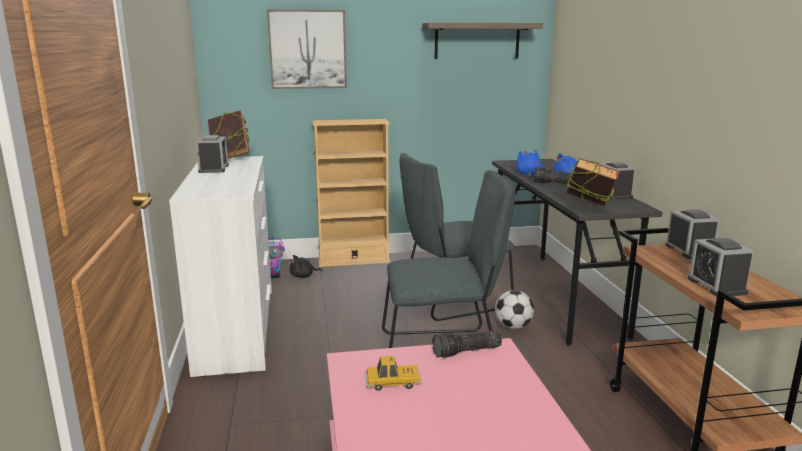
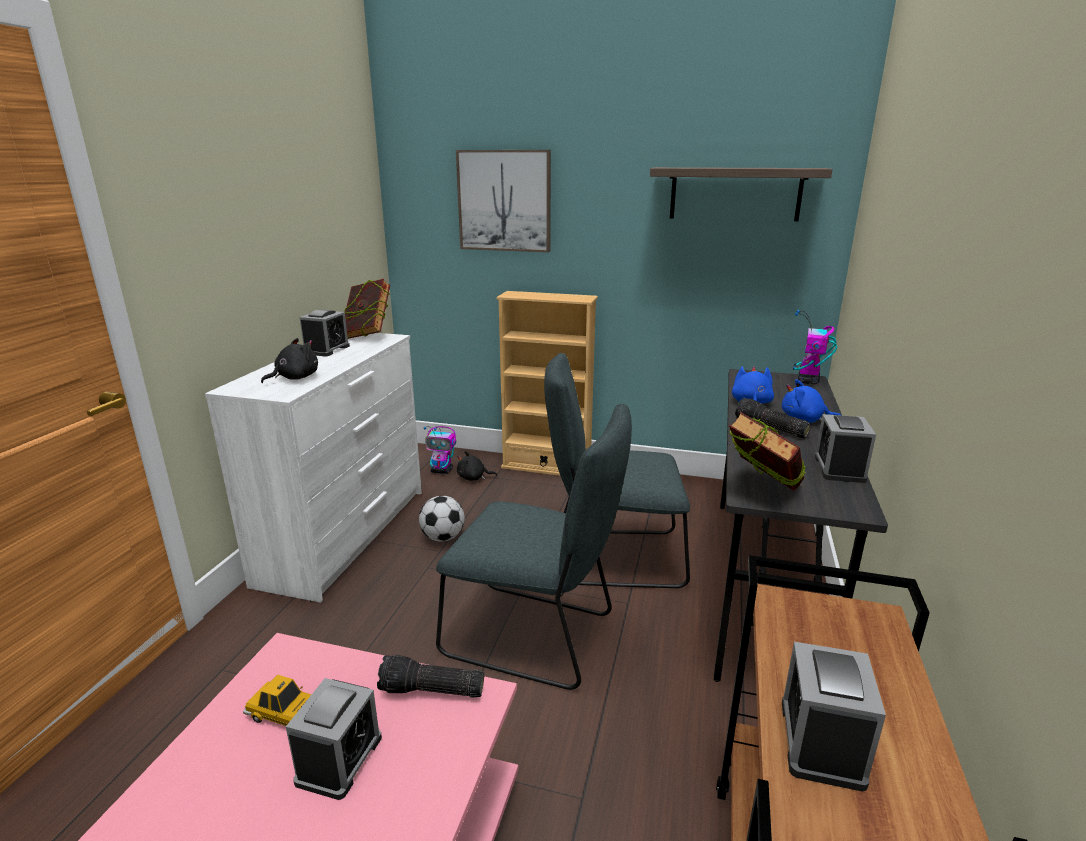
camera: 25 degrees right, 5 degrees up
(226, 185) = (295, 378): none -> black plush toy
(513, 327) = (660, 623): football -> football (443, 538)
(545, 161) = (808, 380): none -> toy robot
(689, 251) = (864, 627): alarm clock -> alarm clock (339, 759)

